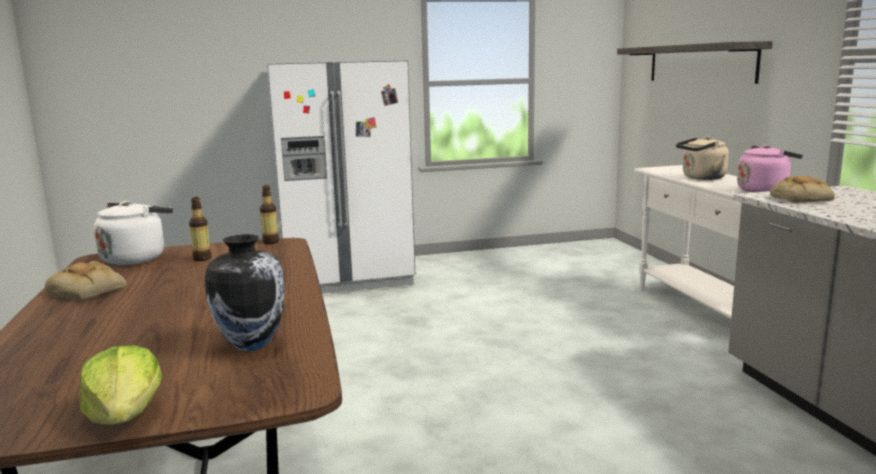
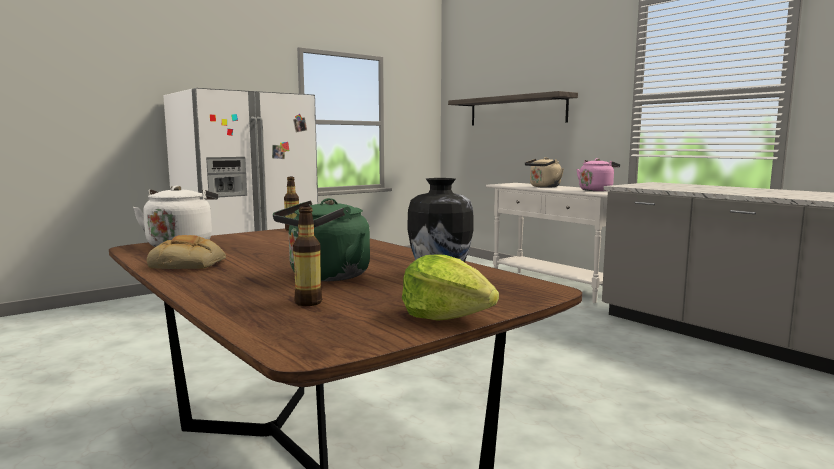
camera: 25 degrees left, 5 degrees down
(151, 329) = (326, 276): none -> green kettle
(202, 259) = (253, 241): bottle -> bottle (308, 302)
(800, 198) = (647, 186): bread -> none

